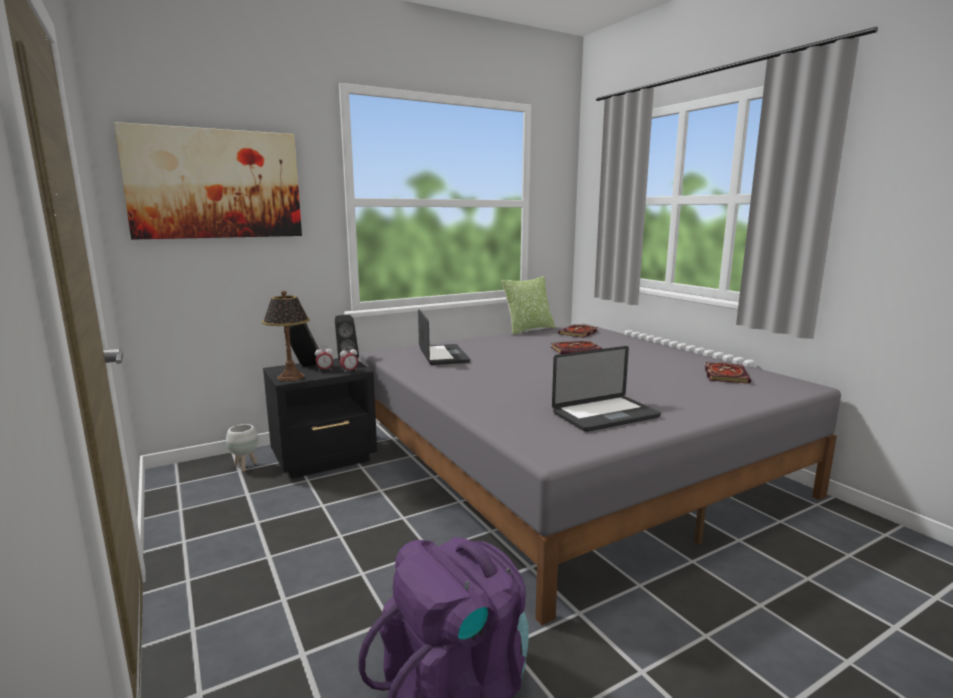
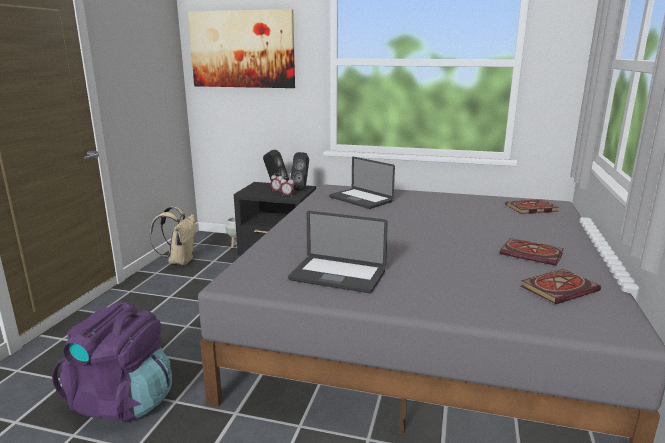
camera: 45 degrees right, 5 degrees up
(194, 513) = (180, 261): none -> beige backpack
(291, 377) = (251, 191): table lamp -> none
(443, 356) = (360, 199): laptop -> laptop turned 105 degrees clockwise
(528, 329) = (491, 195): pillow -> none
(576, 349) = (479, 222): book -> book (533, 254)

